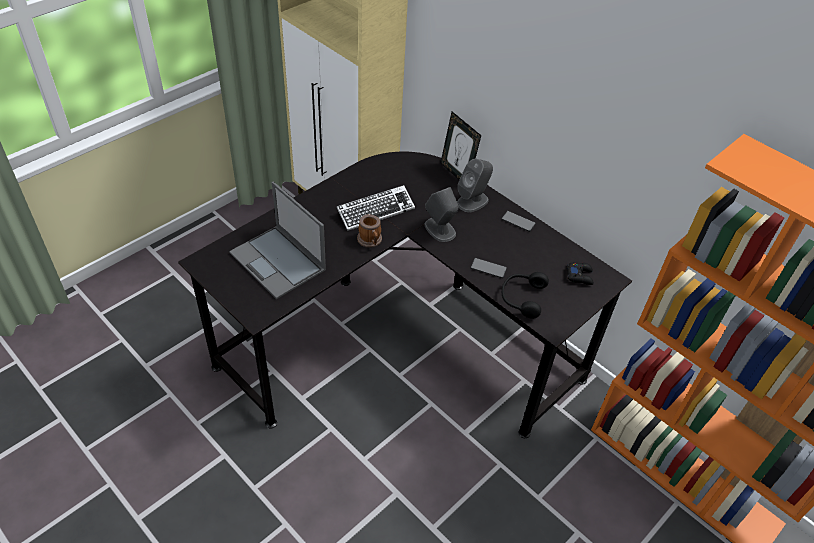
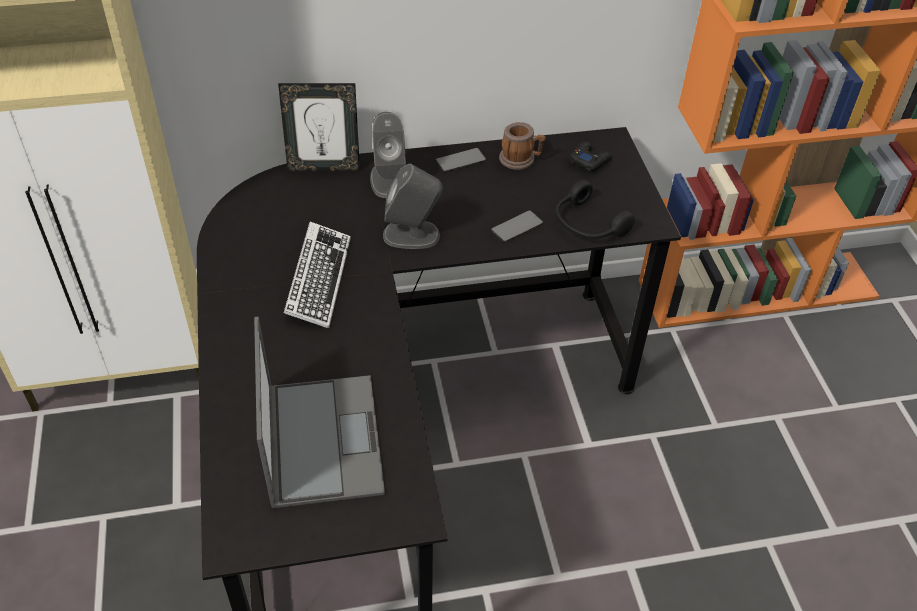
camera: 55 degrees left, 0 degrees up
(278, 262) = (322, 438): laptop -> laptop turned 90 degrees counterclockwise
(370, 241) = (371, 313): mug -> mug (521, 159)

